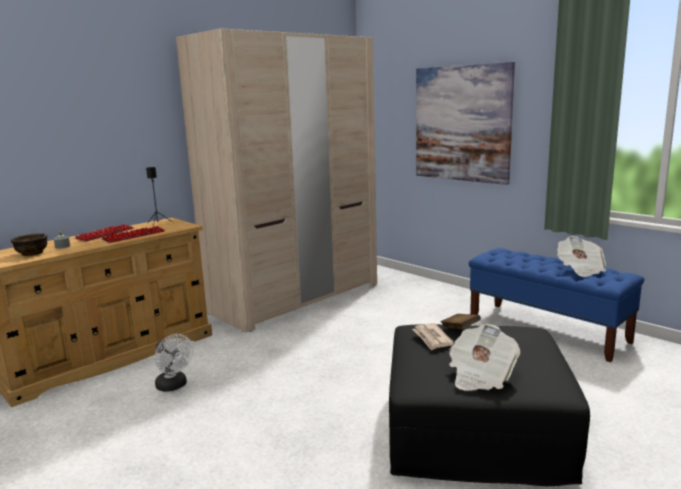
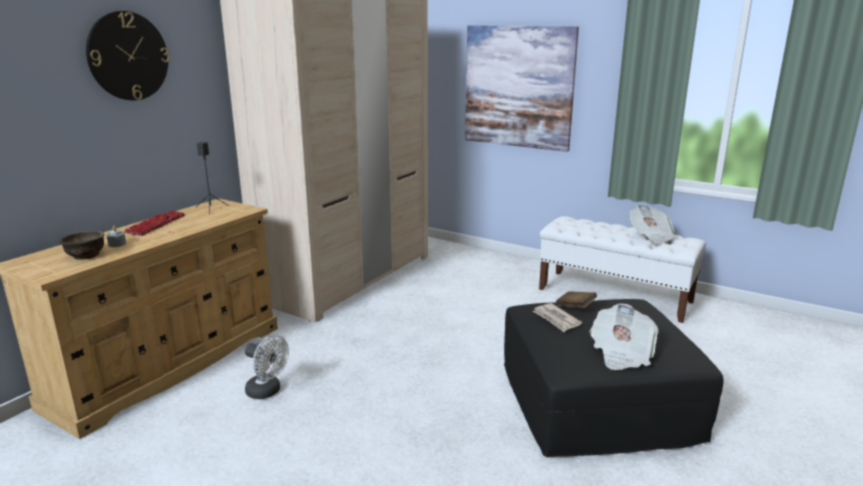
camera: 15 degrees left, 5 degrees up
(91, 94) = (128, 56): none -> wall clock
(134, 236) = (196, 225): keyboard -> none
(547, 330) = (615, 295): blue bench -> white bench

